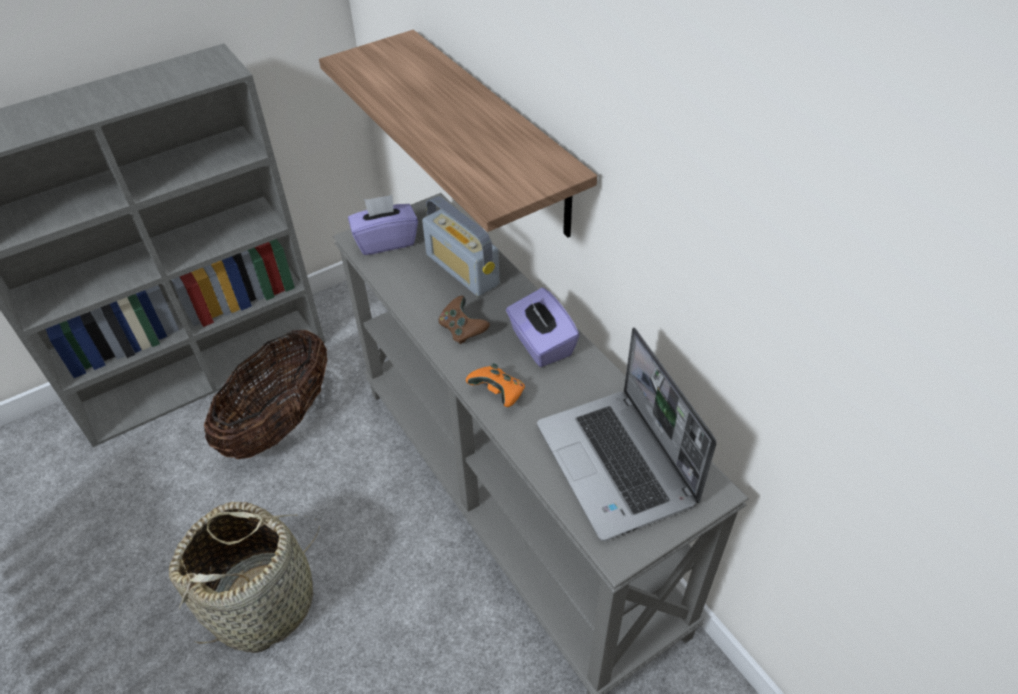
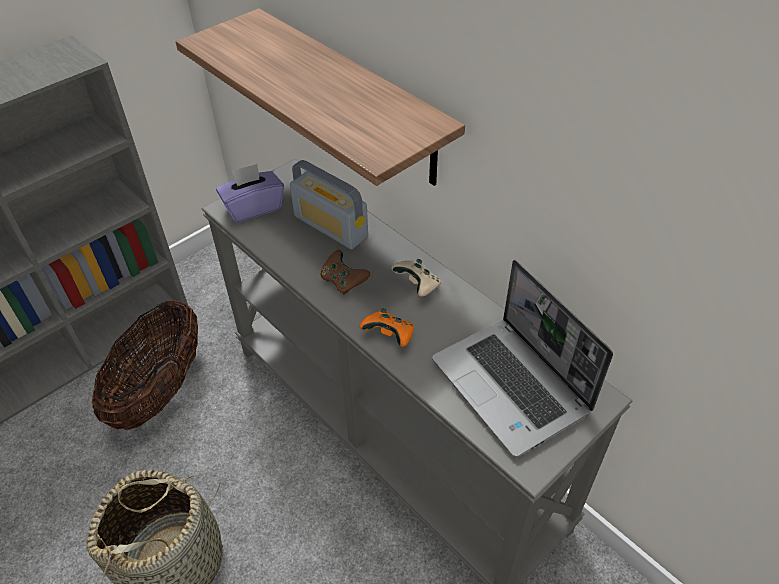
camera: 10 degrees left, 0 degrees up
(540, 344) = (418, 286): purple tissue box -> beige game controller

